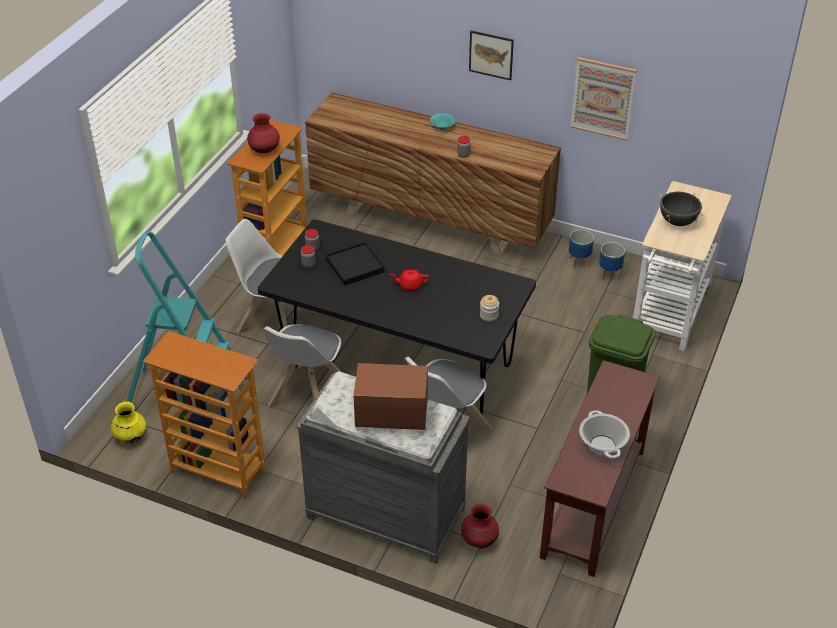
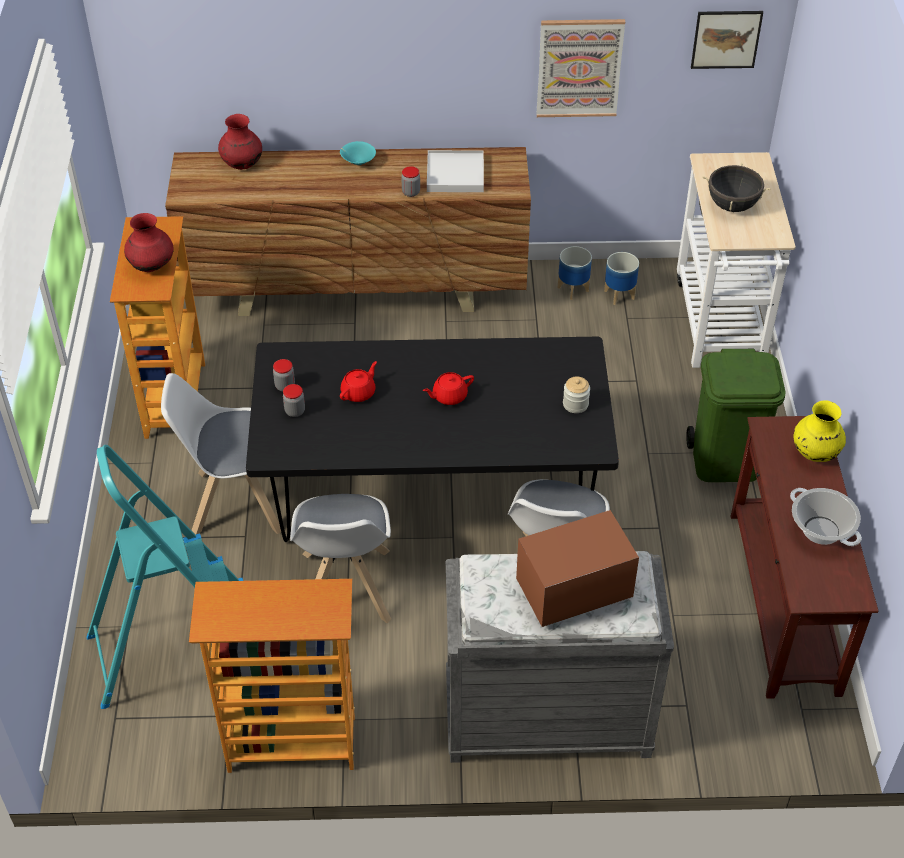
camera: 25 degrees left, 5 degrees up
(130, 437) = (136, 743): yellow vase -> yellow vase (815, 453)
(355, 266) = (359, 392): black tray -> red teapot
(479, 540) = (682, 704): red vase -> red vase (242, 164)
(491, 55) = (413, 45): picture -> picture (726, 39)
(500, 151) = (455, 174): none -> white tray

